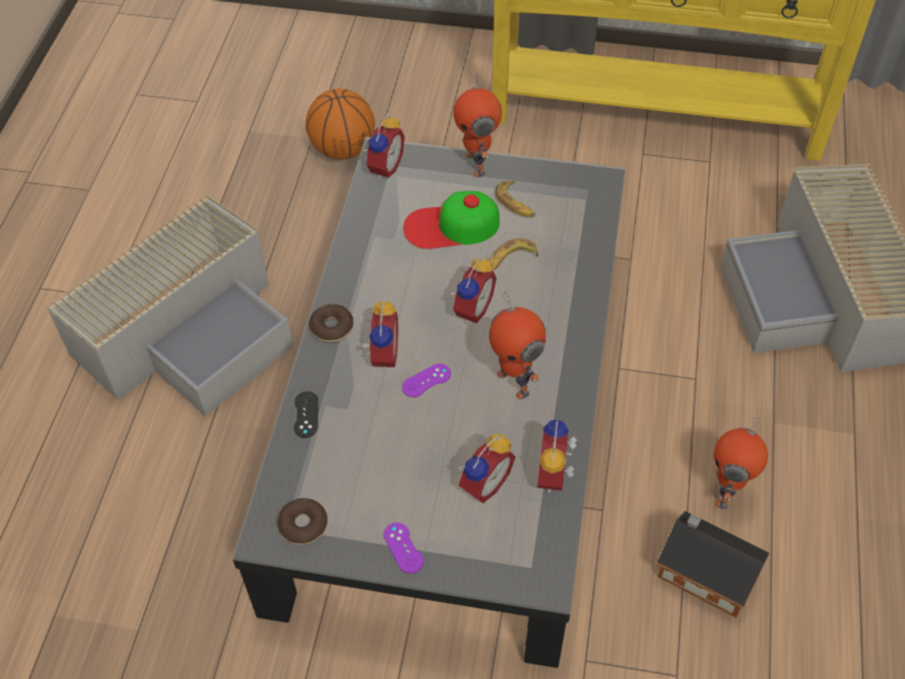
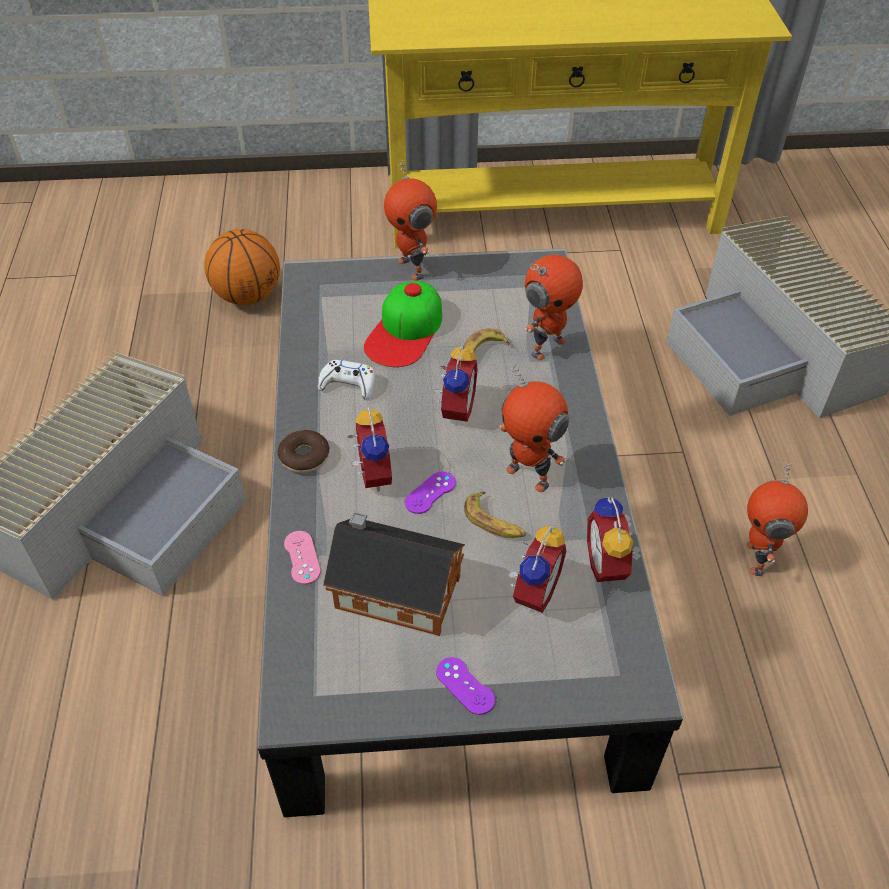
camera: 15 degrees left, 5 degrees down
(303, 525) = (336, 686): donut -> none
(306, 414) = (302, 557): black game controller -> pink game controller
(383, 167) = (312, 286): alarm clock -> none
(387, 268) = (348, 384): none -> white game controller
(451, 226) = (405, 331): cap -> cap turned 45 degrees counterclockwise
(516, 204) = (466, 299): banana -> banana (494, 522)
(572, 264) = (546, 346): none -> toy robot
(704, 571) = (766, 645): toy house -> toy house (393, 589)

